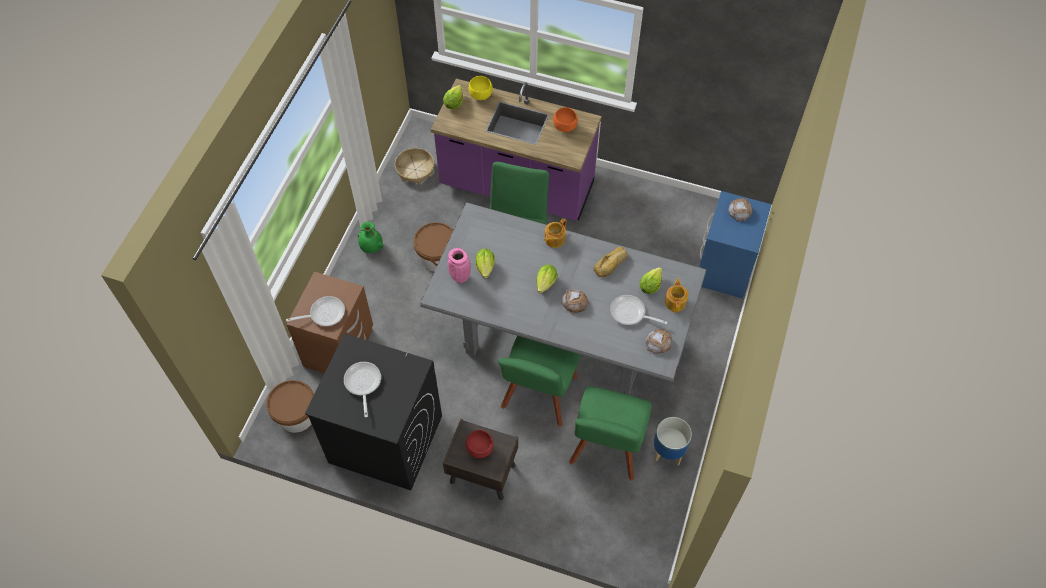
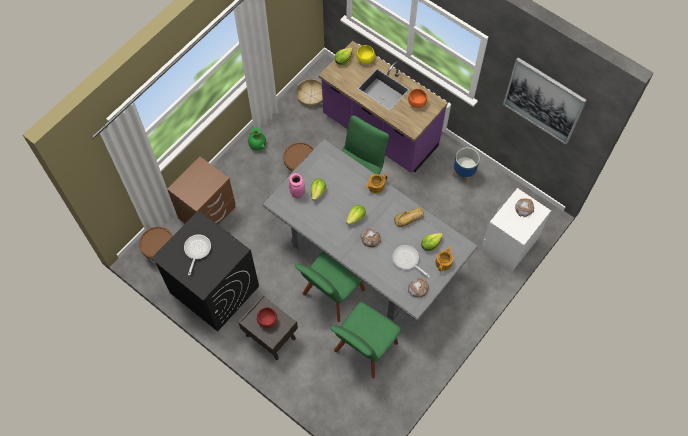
camera: 20 degrees right, 5 degrees up
(324, 313) = (195, 189): frying pan -> none
(668, 451) = (408, 367): planter -> planter (464, 174)
(724, 268) = (508, 244): blue nightstand -> white nightstand
(730, 68) = (543, 101): none -> picture

